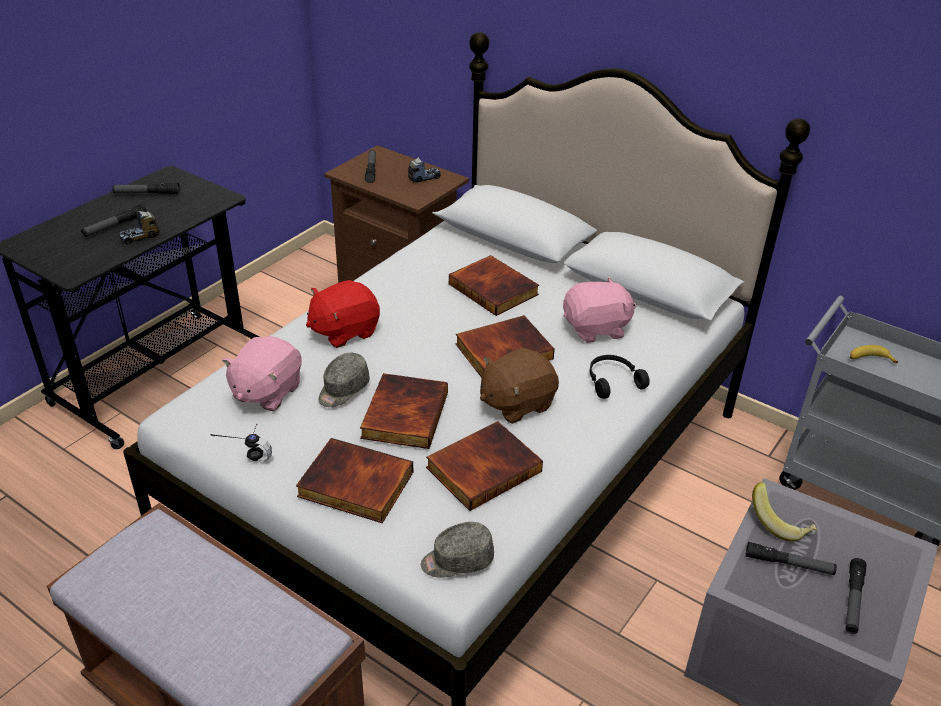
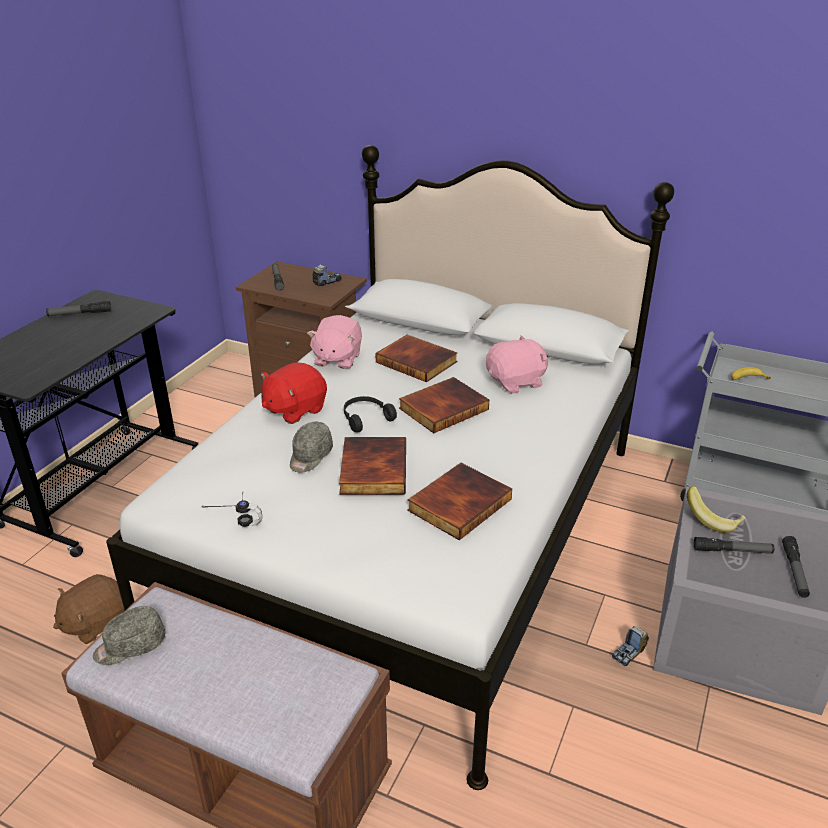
camera: 10 degrees left, 5 degrees down
(115, 226) = (57, 342): flashlight -> none
(140, 237) = (84, 349): toy truck -> toy truck (629, 653)
(266, 392) = (238, 467): pink plush toy -> pink plush toy (337, 359)
(354, 485) = (346, 534): book -> none
(457, 560) = (462, 583): grey cap -> grey cap (130, 646)
(516, 403) = (469, 448): brown plush toy -> brown plush toy (96, 623)
(612, 381) = (545, 421): black headphones -> black headphones (365, 418)

